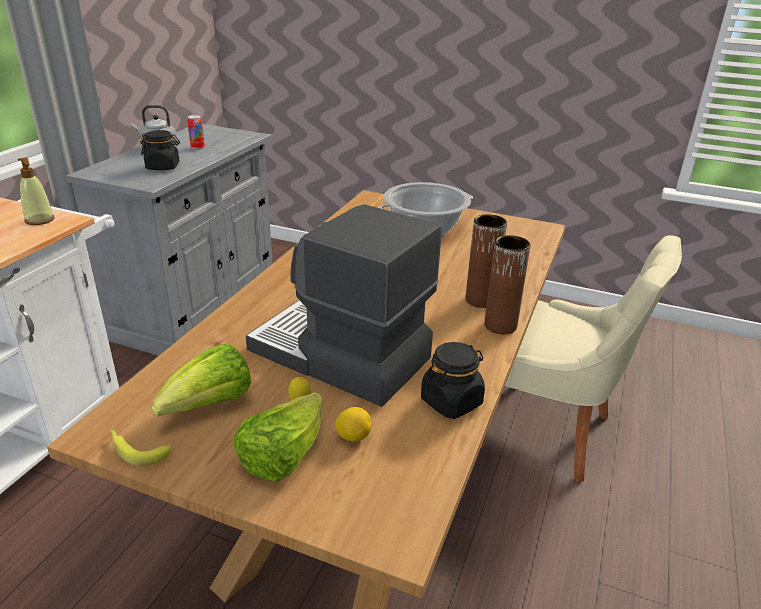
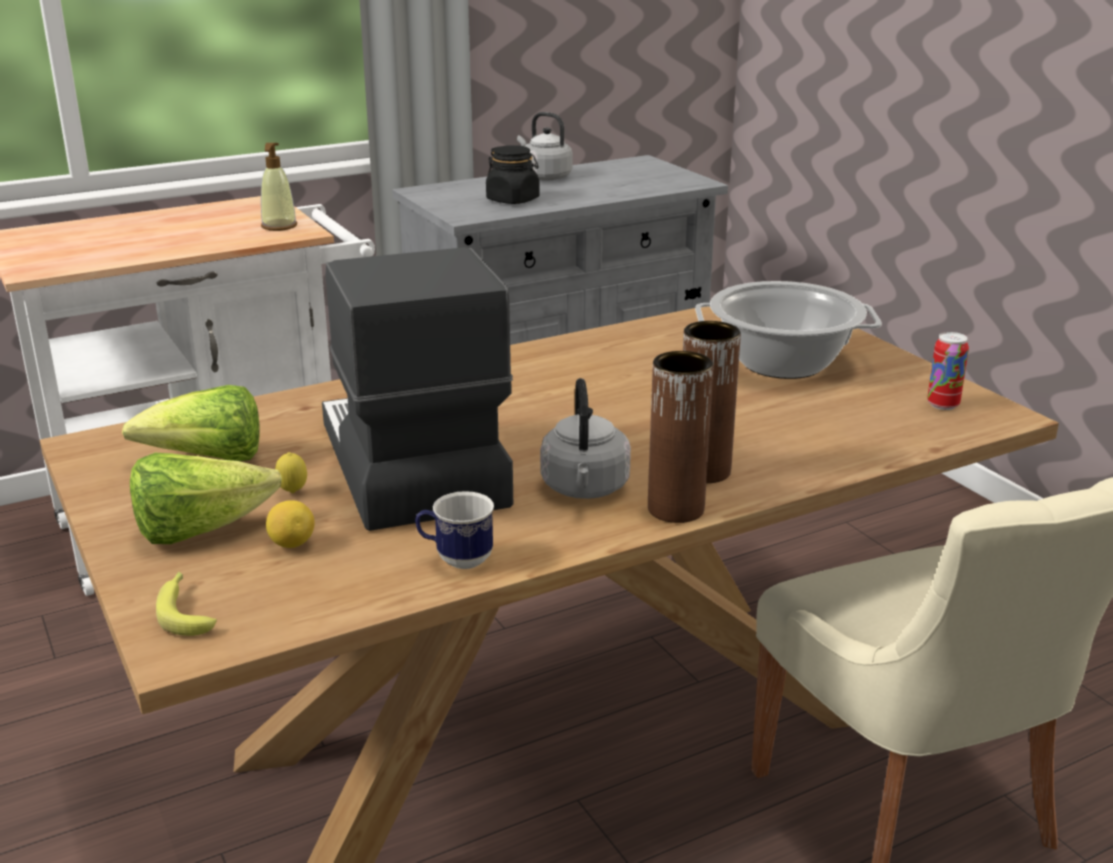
camera: 40 degrees right, 5 degrees down
(136, 449) = (95, 470): banana -> banana (185, 610)
(197, 148) = (594, 185): can -> can (943, 405)
(446, 332) = (585, 489): none -> grey kettle
(451, 401) = (456, 560): black jar -> mug

